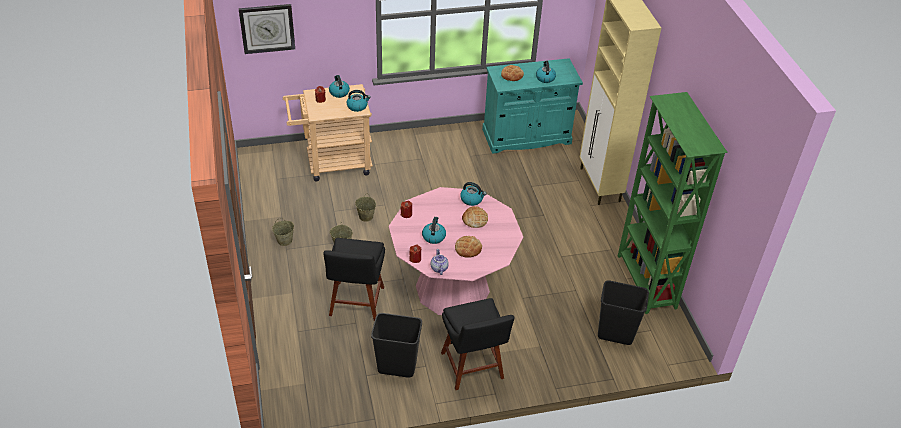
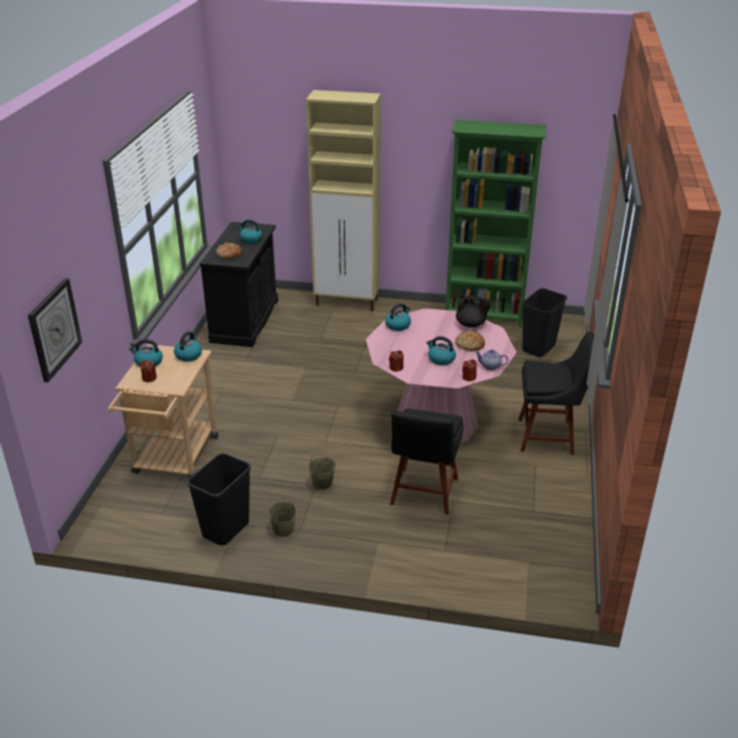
camera: 65 degrees left, 10 degrees down
(356, 303) = (423, 494): black chair -> black chair turned 75 degrees clockwise
(365, 216) = (287, 454): beige bucket -> none
(396, 367) = (529, 486): black trash can -> black trash can (226, 530)
(474, 219) = (429, 330): bread -> none
(501, 243) = (471, 324): none -> black teapot
(526, 136) = (245, 321): turquoise cabinet -> black cabinet

